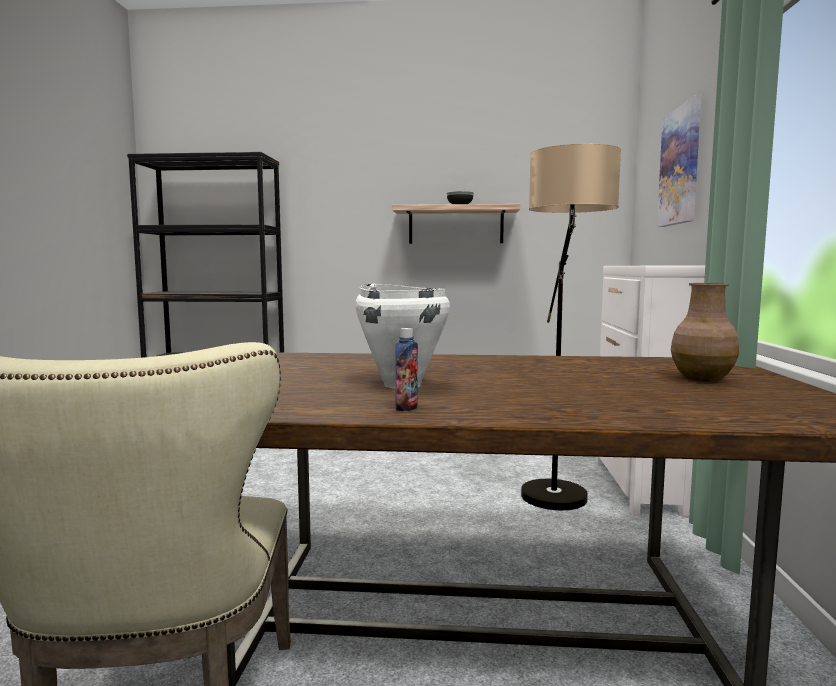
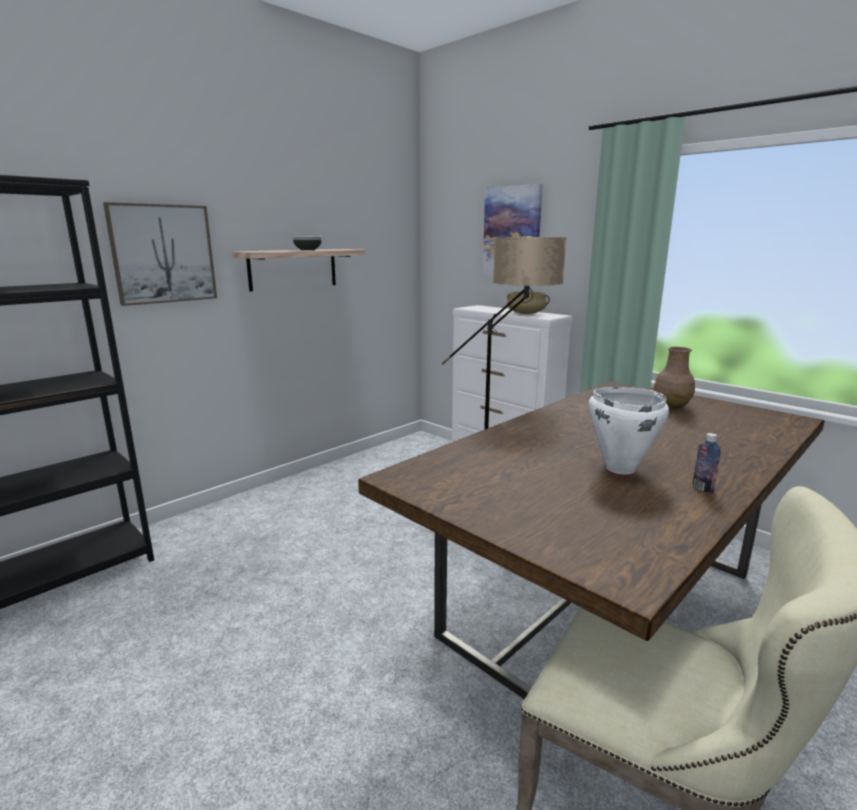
camera: 50 degrees left, 10 degrees up
(340, 209) = (163, 254): none -> picture
(655, 265) = (526, 313): none -> beige cooking pot

